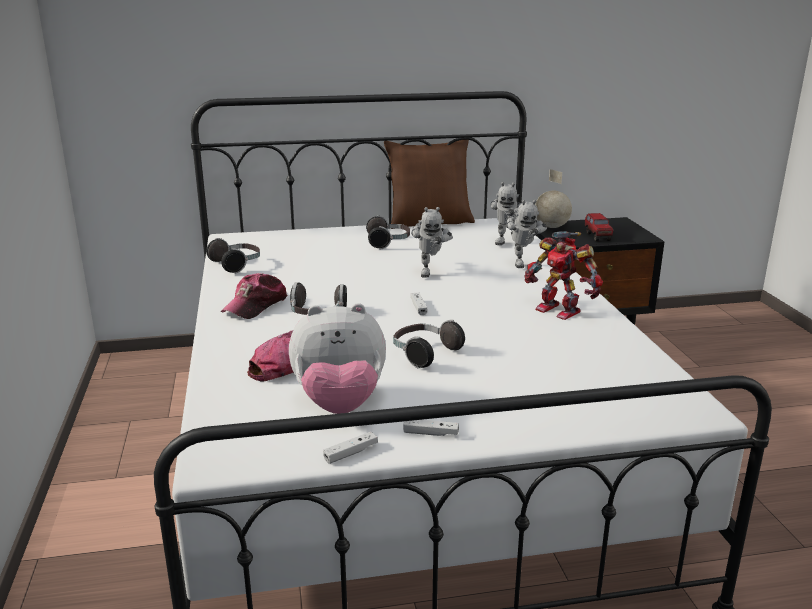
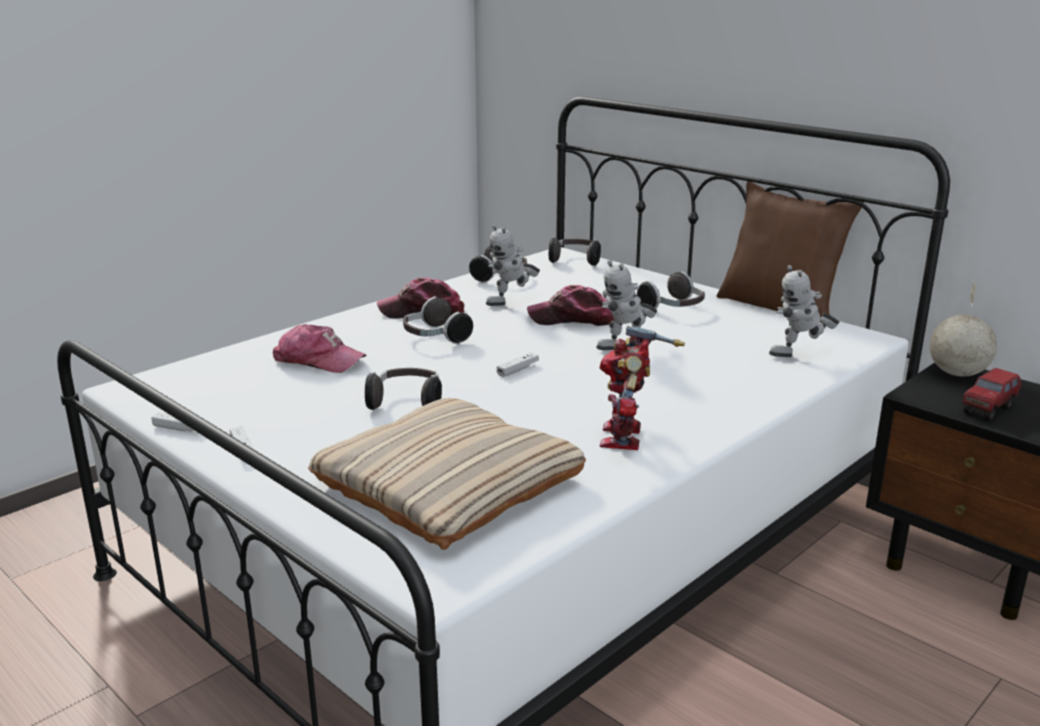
camera: 55 degrees right, 0 degrees up
(252, 238) = (576, 261): none -> headphones
(339, 404) = (263, 399): plush toy -> none
(358, 270) = (572, 319): none -> cap
(521, 263) = (742, 381): toy robot -> toy robot (511, 303)
(569, 374) = (448, 483): none -> beige pillow

